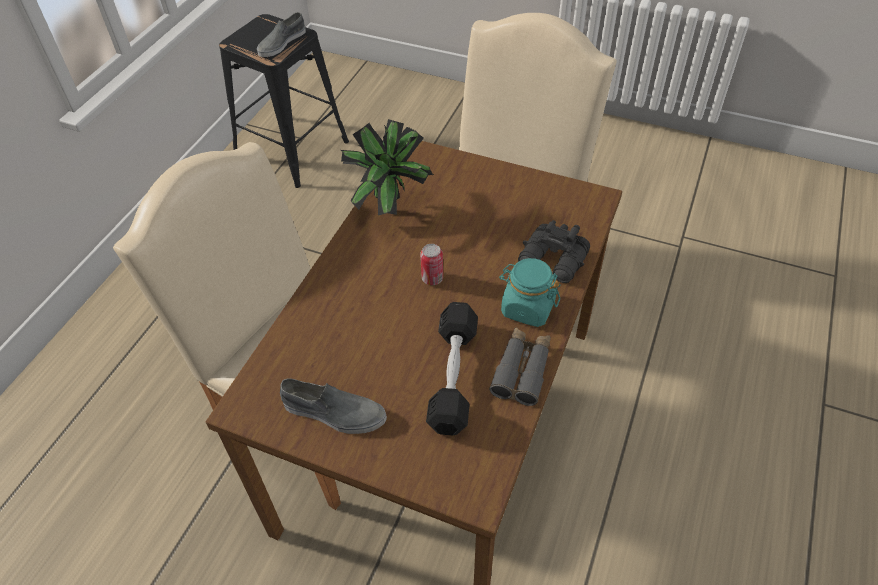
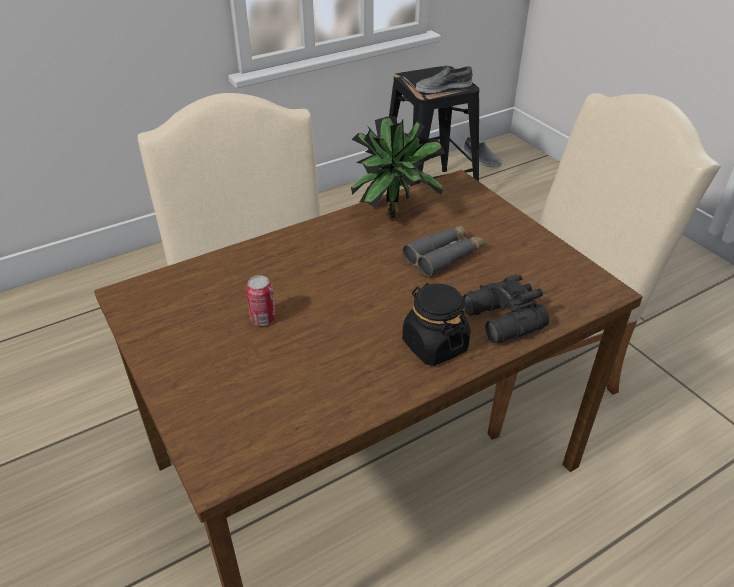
camera: 35 degrees right, 10 degrees down
(333, 412) = (183, 334): grey shoe -> grey shoe (481, 159)
(432, 278) = (372, 280): can -> can (263, 319)
(453, 376) = (306, 362): black dumbbell -> none
(522, 370) = (373, 393): grey binoculars -> grey binoculars (444, 256)
(527, 308) = (434, 345): turquoise jar -> black jar

